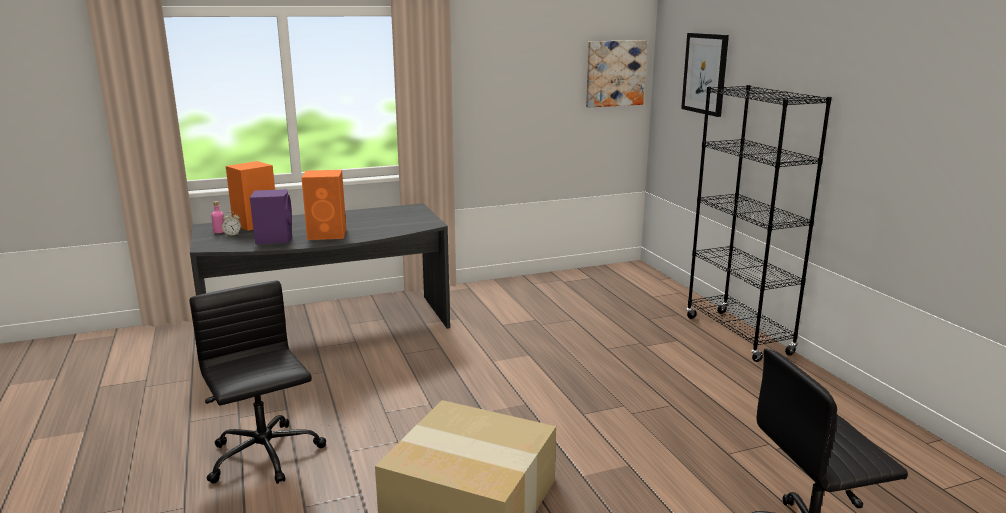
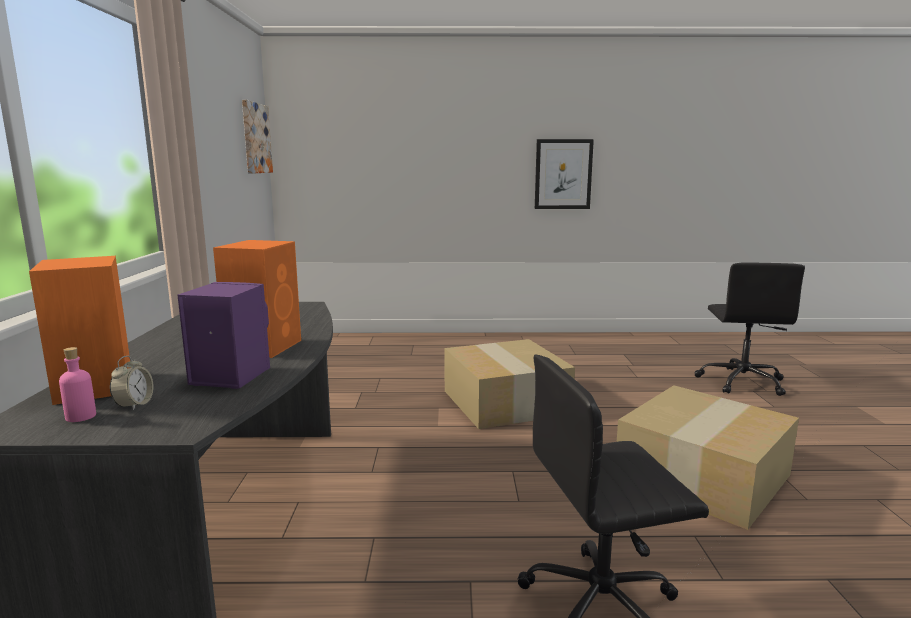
camera: 70 degrees left, 5 degrees down
(568, 381) = (503, 401): none -> cardboard box
(705, 73) = (358, 134): picture -> picture (563, 174)
(738, 336) = (469, 338): black bookcase -> none

